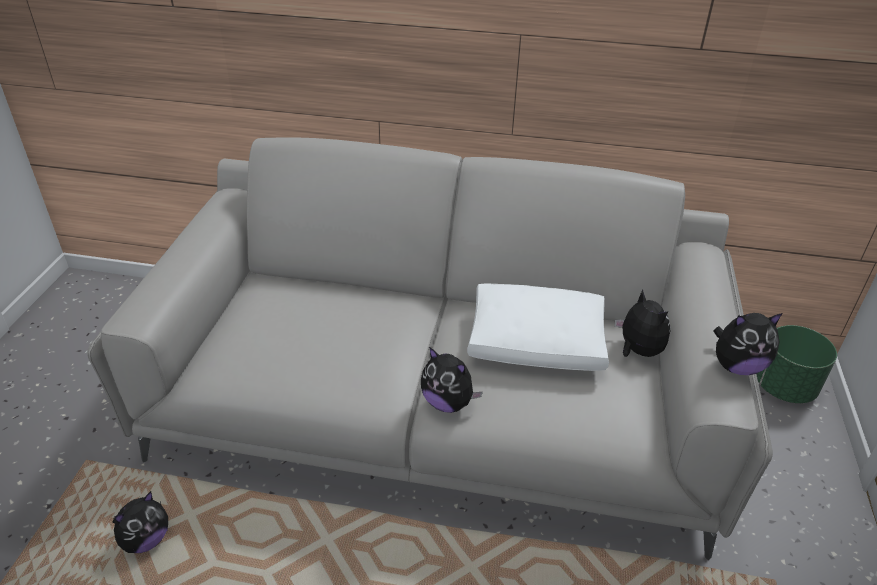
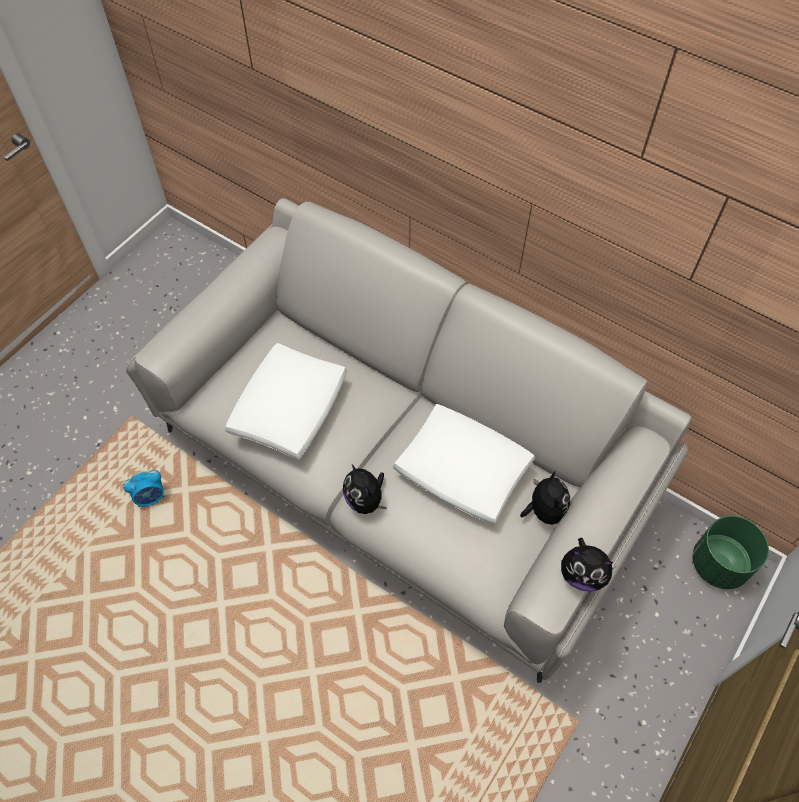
camera: 25 degrees right, 20 degrees up
(146, 540) = (151, 497): plush toy -> alarm clock
(313, 346) = (289, 410): none -> white pillow

